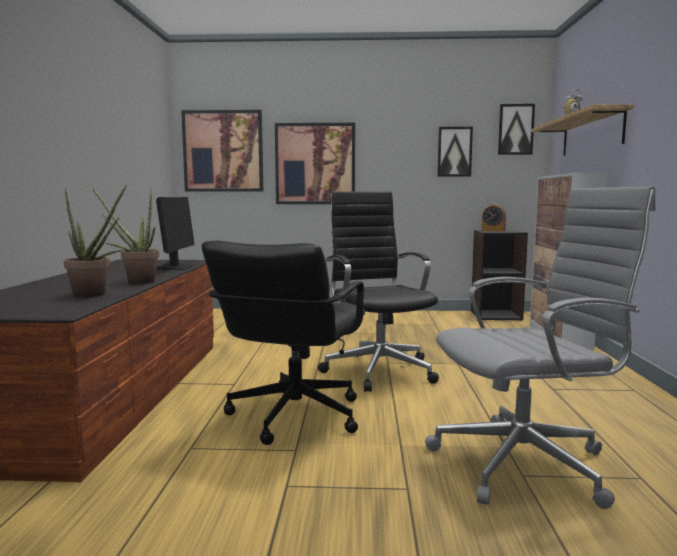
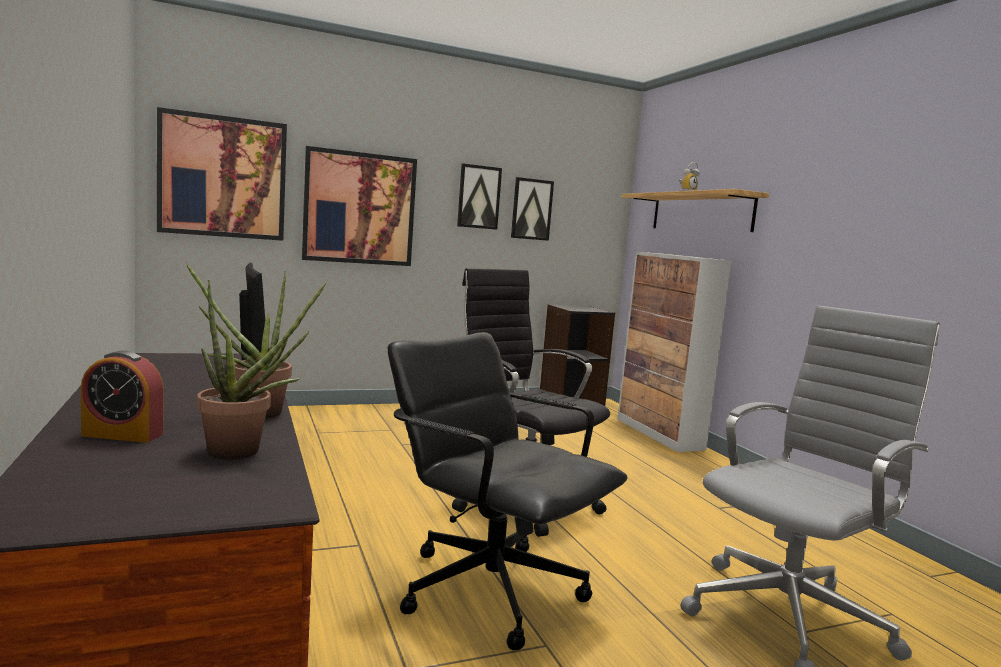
camera: 25 degrees left, 0 degrees up
(293, 416) = (490, 589): black office chair -> black office chair turned 135 degrees clockwise
(493, 231) = (574, 308): alarm clock -> alarm clock (123, 435)
(515, 129) = (597, 190): picture -> picture (479, 197)

